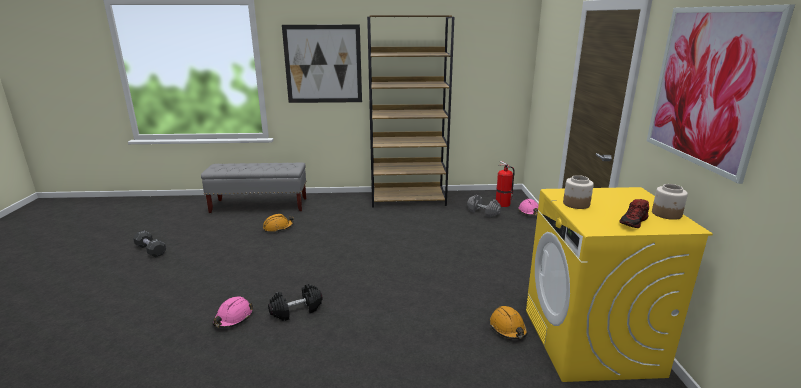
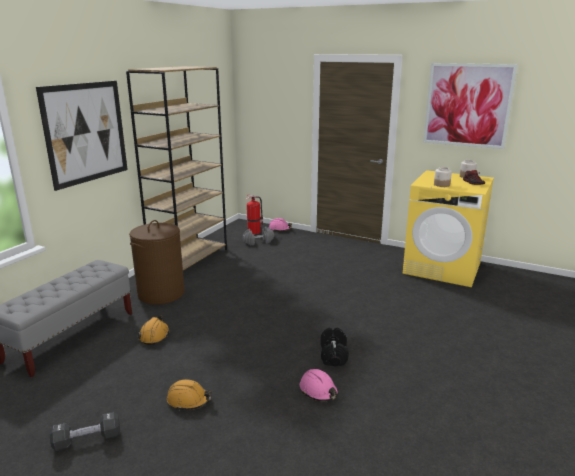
camera: 60 degrees left, 0 degrees up
(340, 209) = (161, 293): none -> brown laundry basket
(508, 328) = (416, 284): orange hard hat -> orange hard hat (189, 400)

